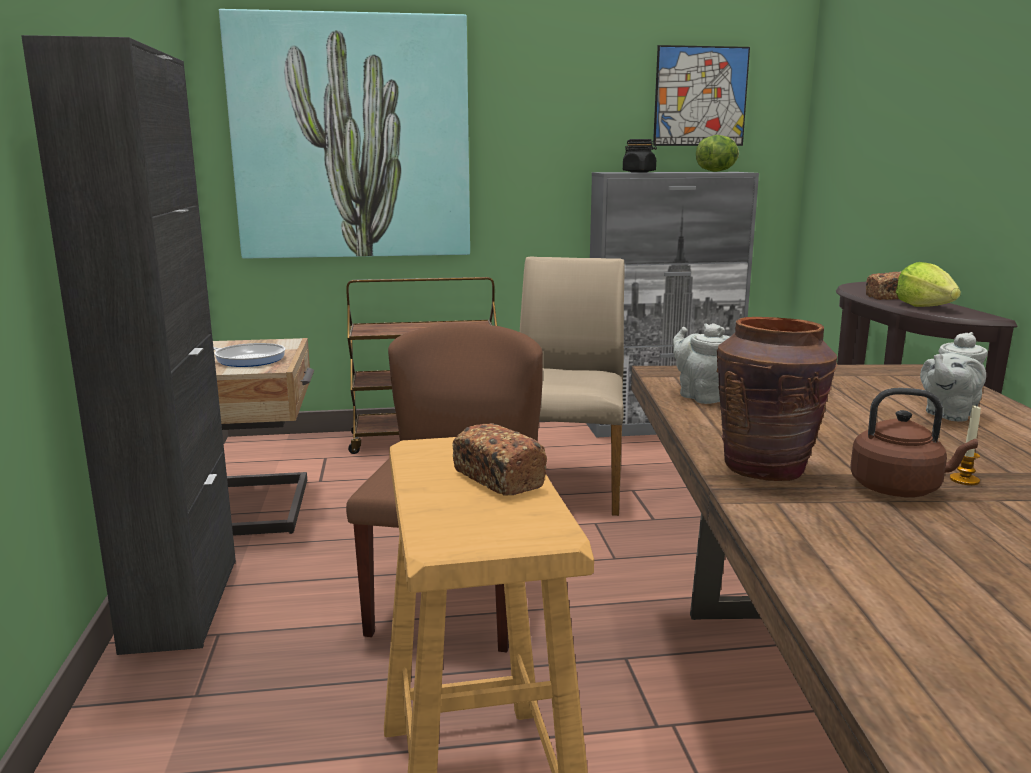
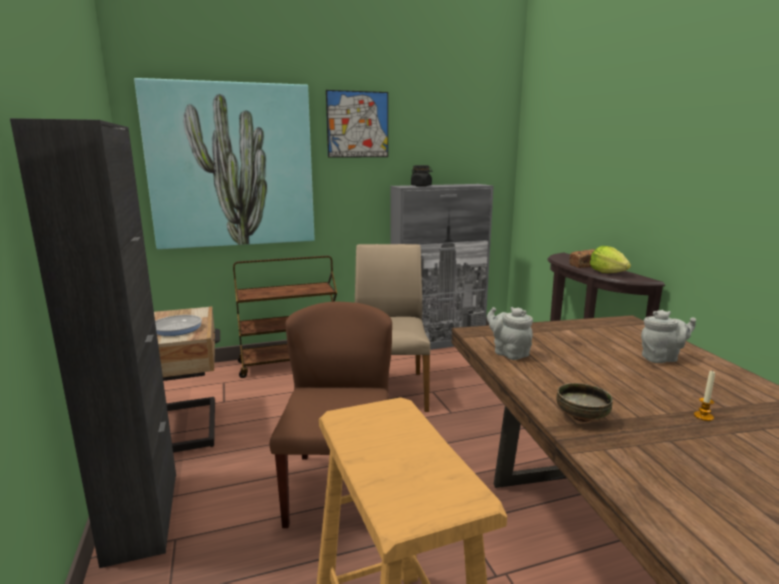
camera: 10 degrees left, 0 degrees up
(497, 478) = (410, 443): bread -> none
(700, 96) = (454, 137): picture -> picture (357, 124)
(717, 171) = (467, 184): lettuce -> none
(765, 468) = (581, 417): brown vase -> bowl
(899, 489) = (671, 428): brown kettle -> none
(948, 414) = (662, 358): grey teapot -> grey teapot turned 135 degrees counterclockwise

